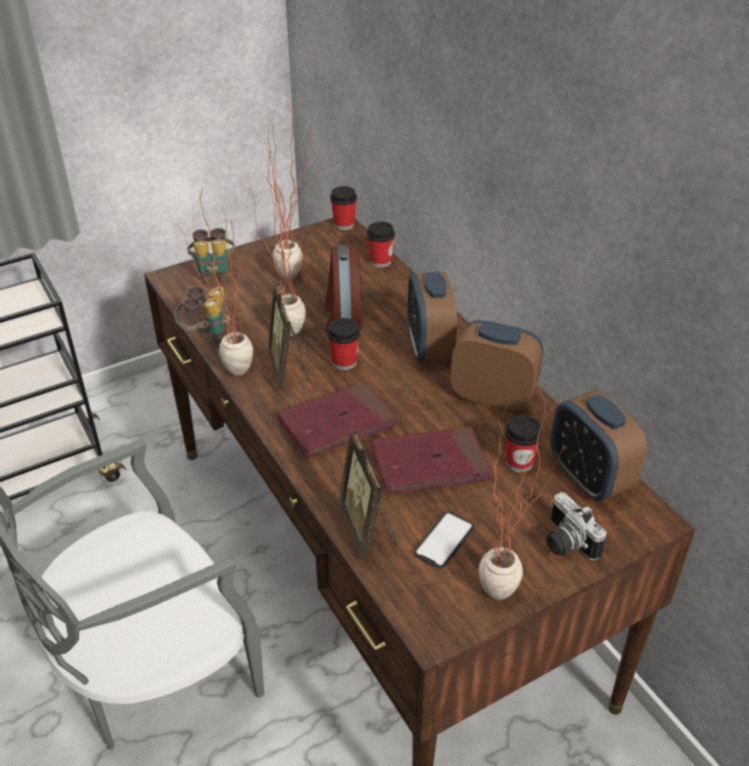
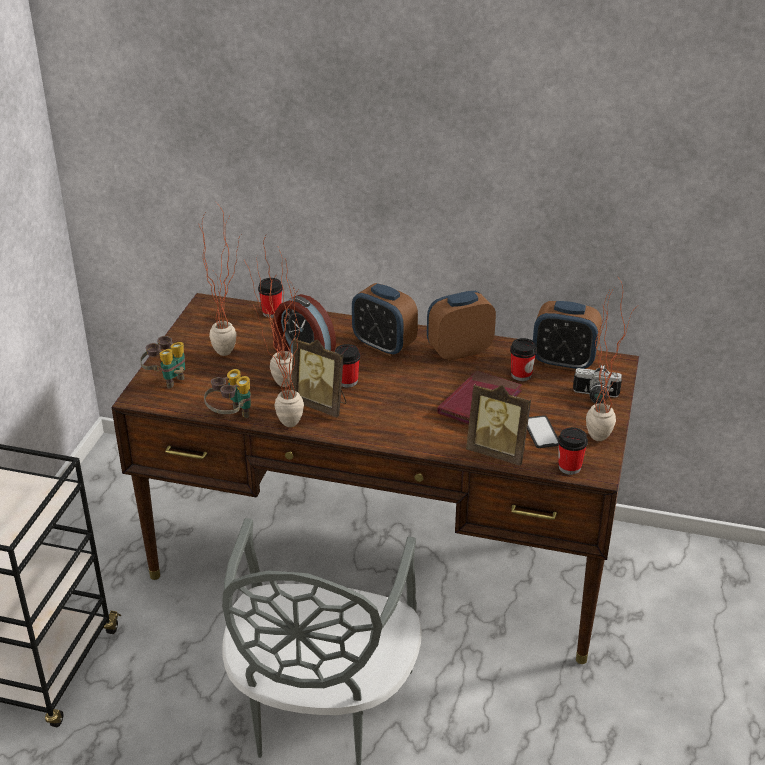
camera: 45 degrees left, 5 degrees down
(337, 423) = (397, 414): red book -> none
(344, 225) = (207, 302): cup -> cup (569, 467)

